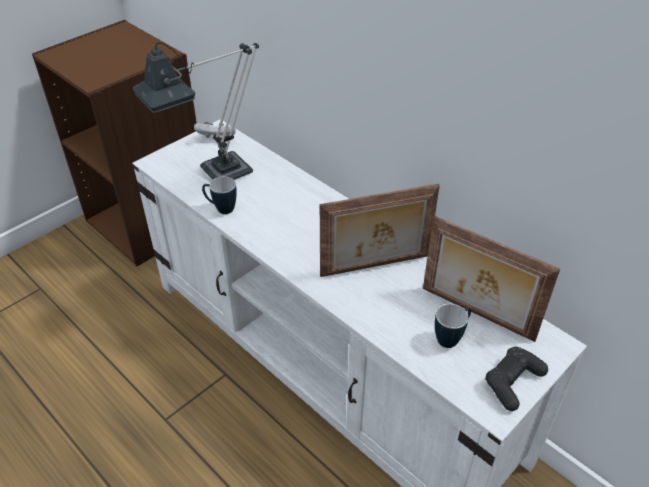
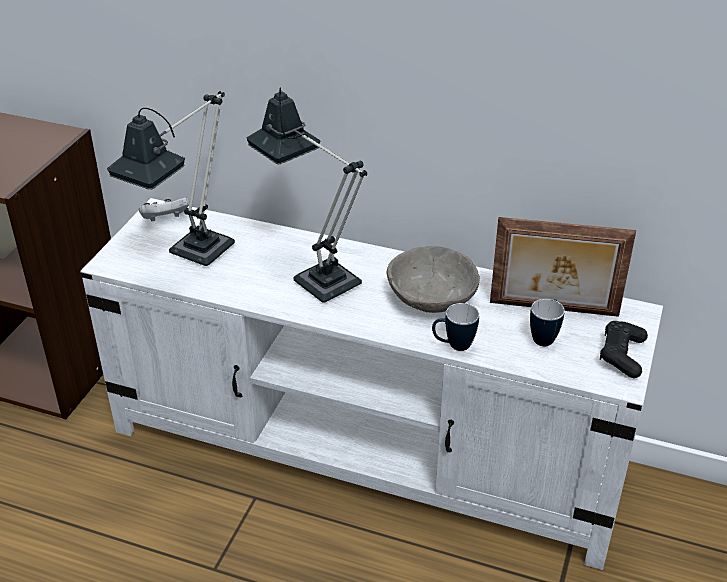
camera: 25 degrees left, 5 degrees down
(221, 209) = (226, 289): mug -> mug (453, 345)
(296, 219) = (317, 276): none -> table lamp
(376, 267) = (431, 297): picture frame -> grey bowl

